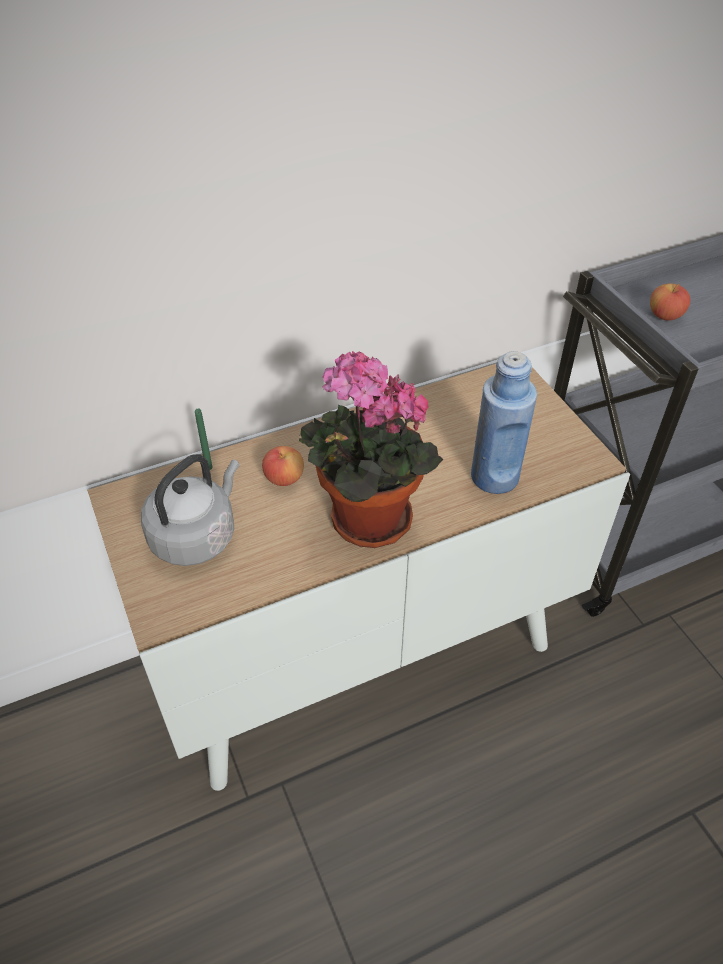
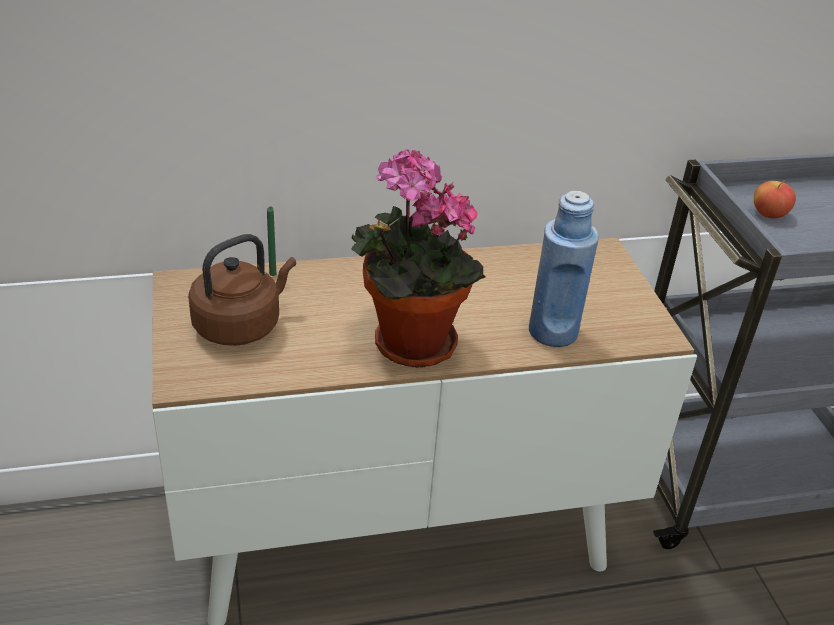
camera: 10 degrees right, 10 degrees down
(196, 536) = (241, 325): grey kettle -> brown kettle
(284, 478) = (342, 295): apple -> none

